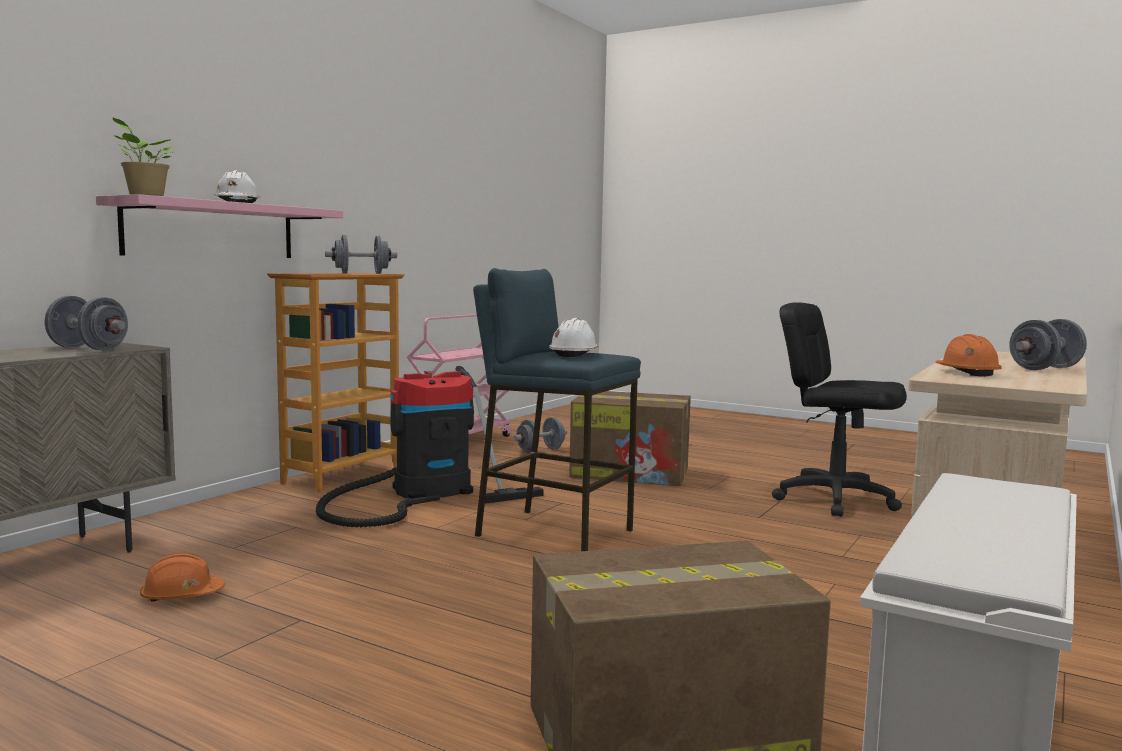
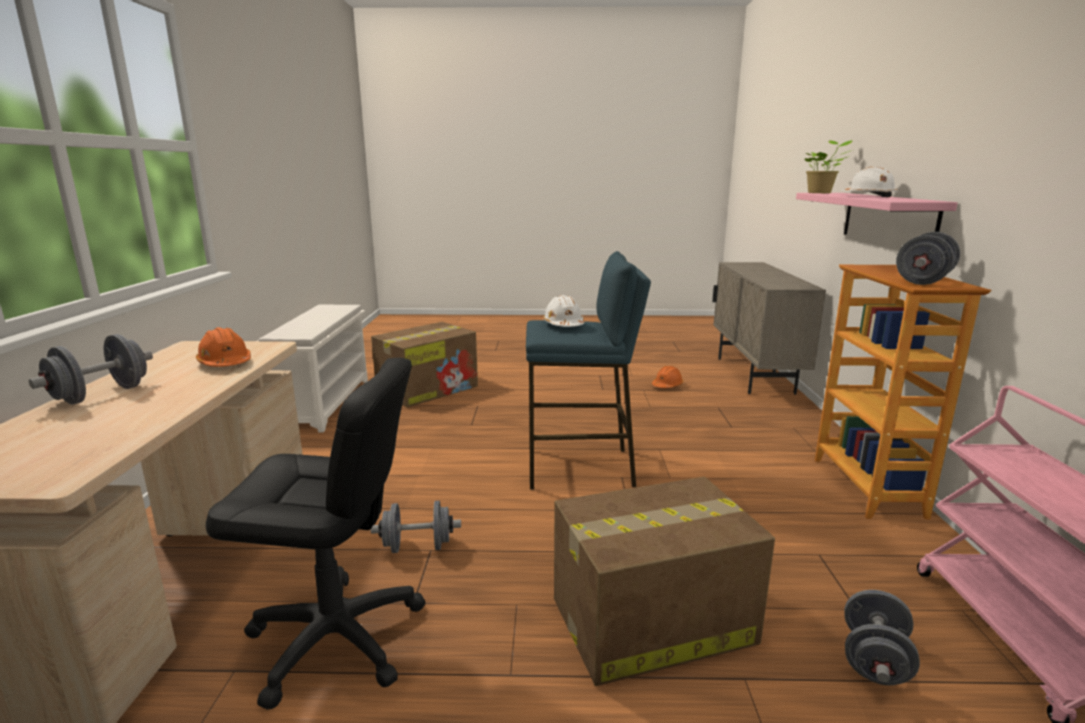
camera: 150 degrees right, 10 degrees up
(88, 349) = (780, 282): grey dumbbell -> grey dumbbell (418, 547)
(424, 493) = (751, 485): vacuum cleaner -> none

